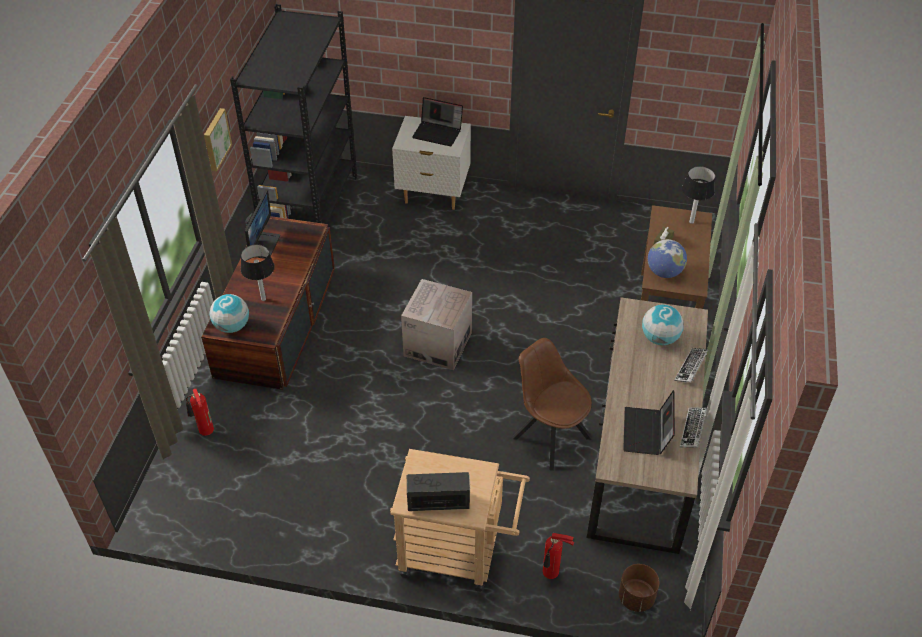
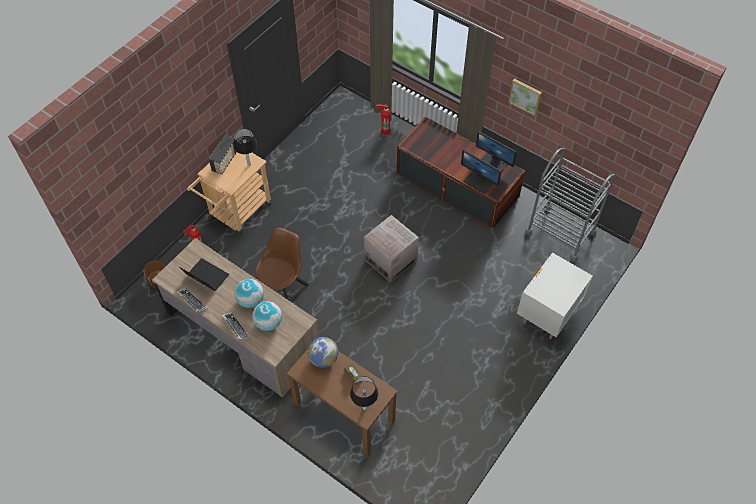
camera: 115 degrees right, 10 degrees up
(232, 326) = (425, 131): globe -> globe (251, 300)
(263, 299) = (441, 151): table lamp -> table lamp (249, 164)
(302, 250) = (478, 182): none -> monitor
(310, 210) = (560, 232): black bookcase -> grey cart
(438, 133) = (560, 289): laptop -> none
(550, 436) = (283, 289): brown chair -> brown chair turned 45 degrees counterclockwise

